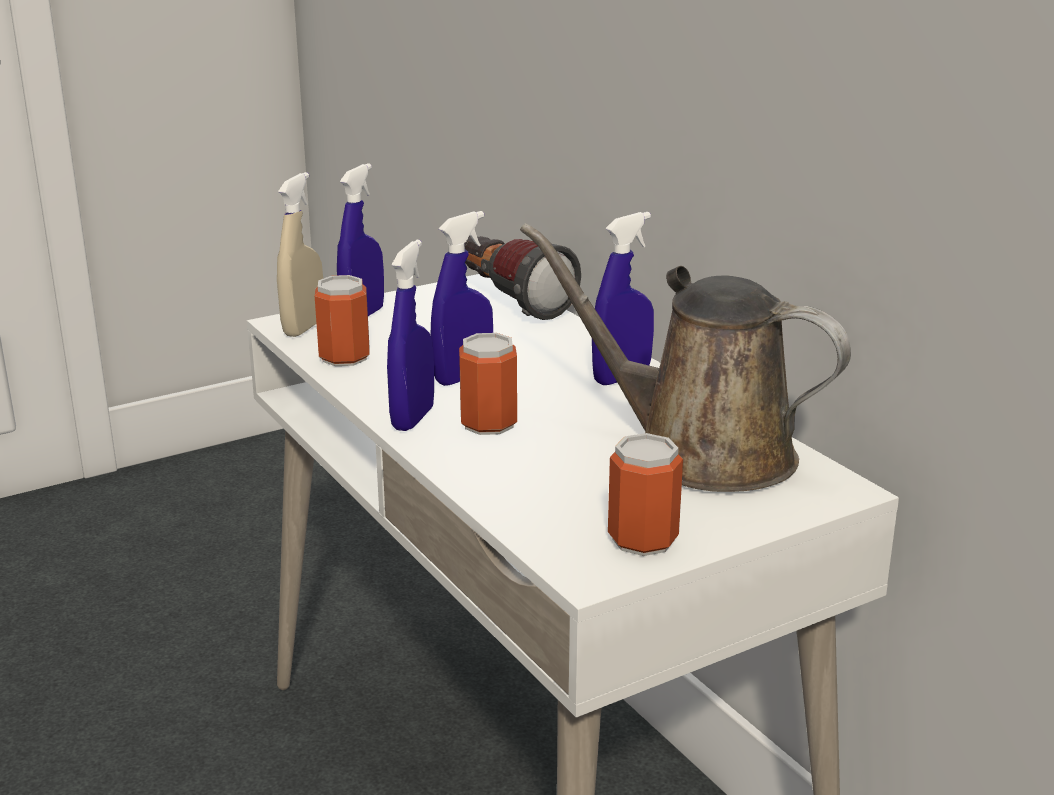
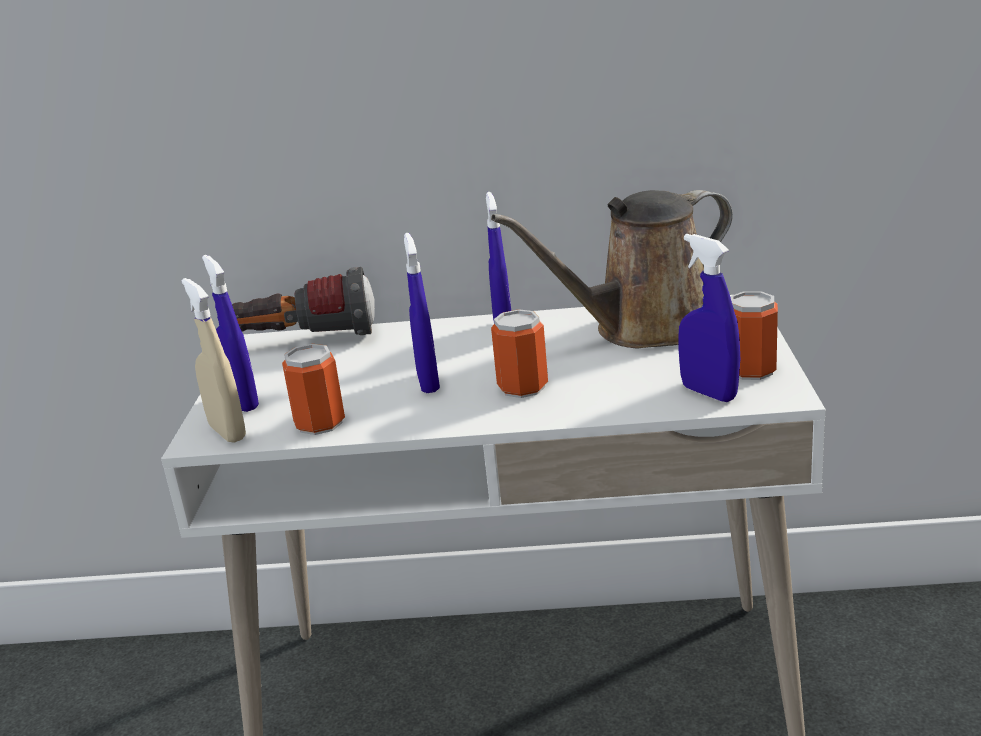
camera: 55 degrees left, 0 degrees up
(413, 418) = (478, 414): blue spray bottle -> blue spray bottle (708, 393)

